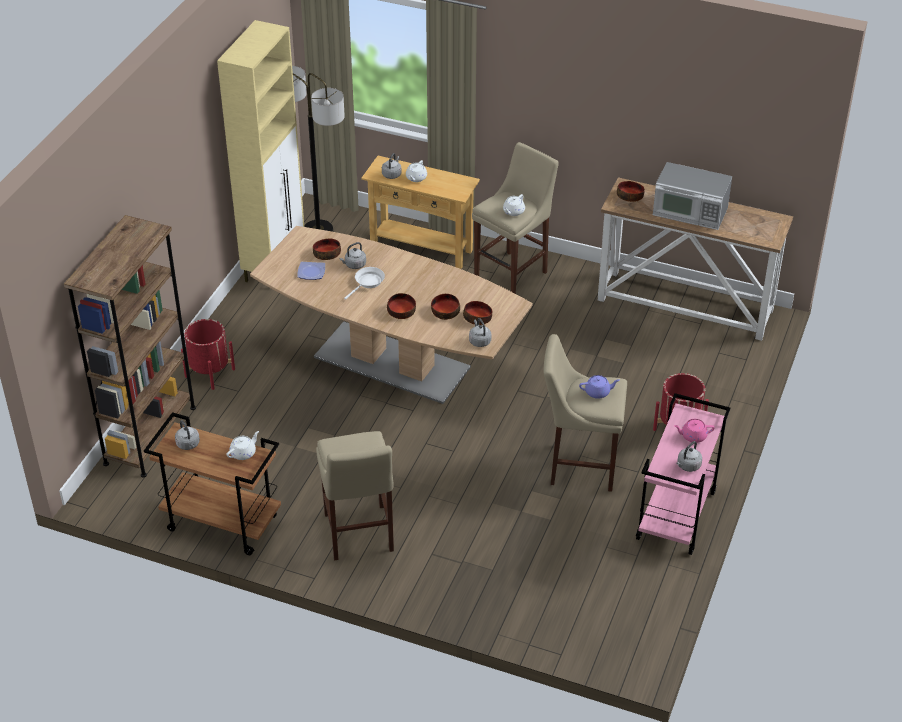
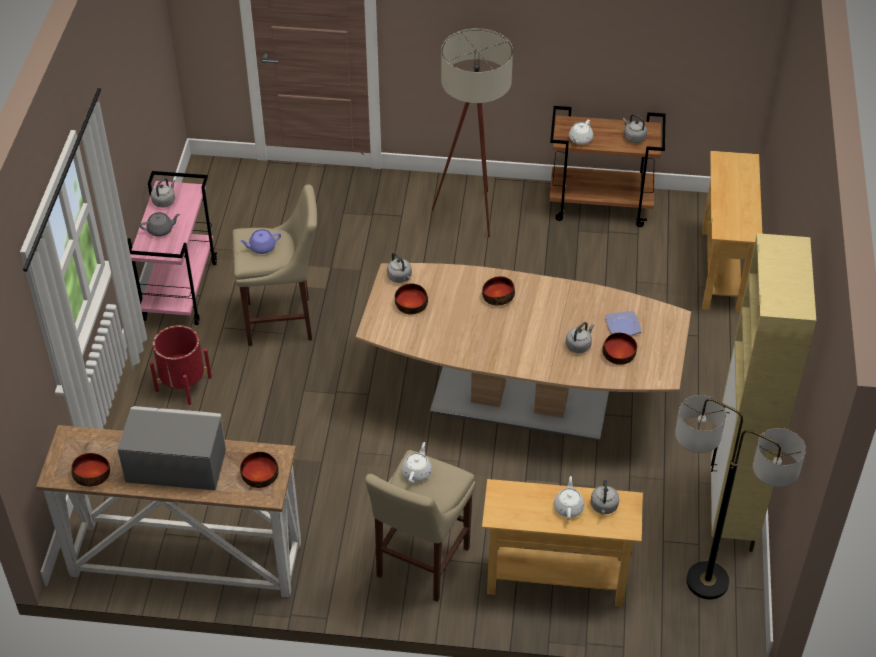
camera: 165 degrees right, 5 degrees up
(150, 435) = (721, 270): brown bookcase -> beige console table
(210, 373) = (709, 347): red planter -> none
(359, 535) = (473, 218): beige stool -> beige floor lamp
(368, 283) = (552, 325): white frying pan -> none
(445, 311) = (450, 305): bowl -> bowl (92, 475)
(693, 436) = (161, 230): pink teapot -> grey teapot

